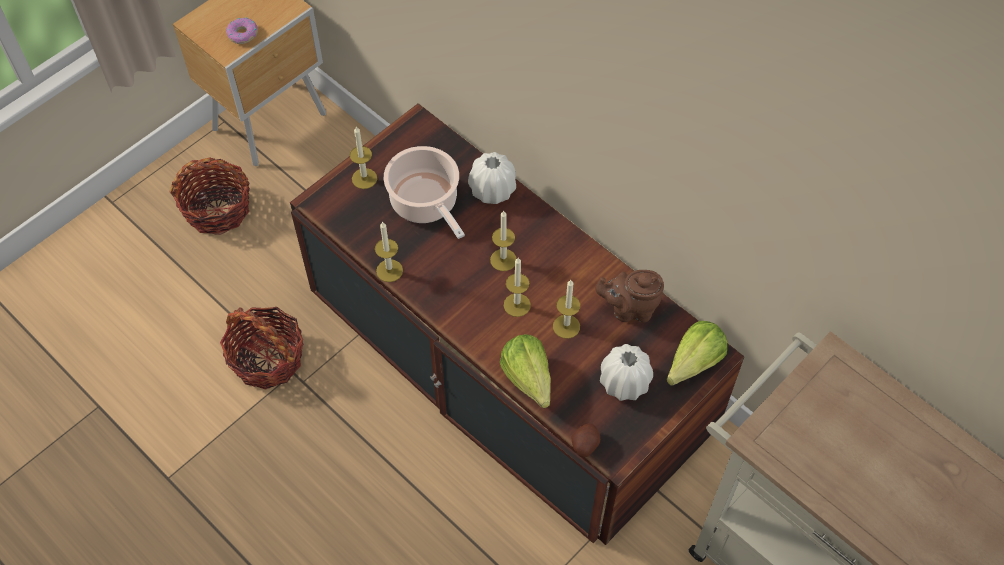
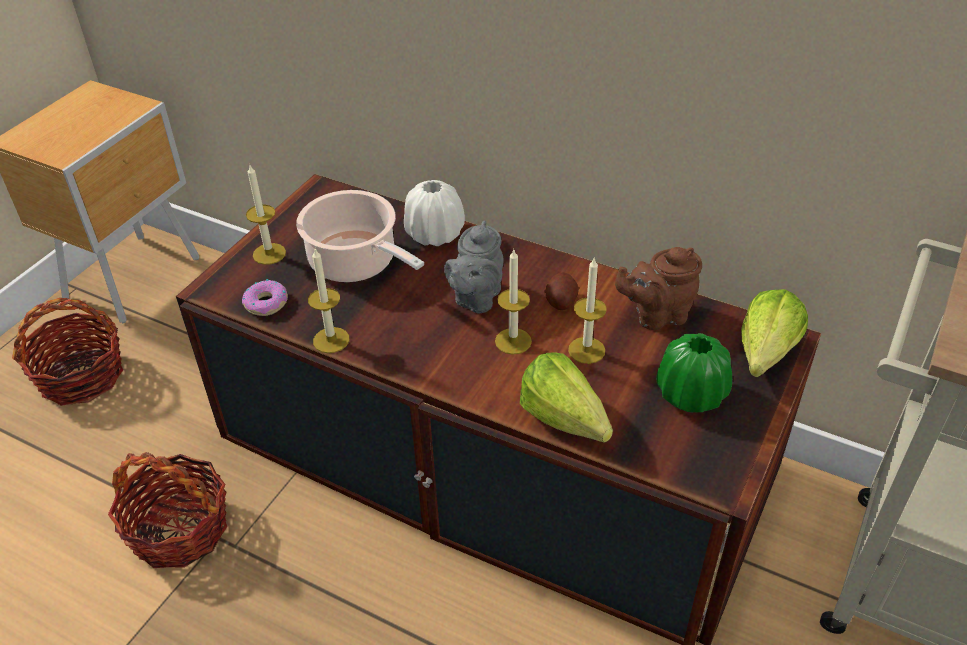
camera: 15 degrees left, 15 degrees down
(243, 34) = (80, 137): donut -> donut (266, 303)
(503, 260) = (476, 298): candle -> grey teapot
(585, 444) = (676, 479): potato -> potato (560, 301)
(624, 382) = (690, 394): white vase -> green vase

